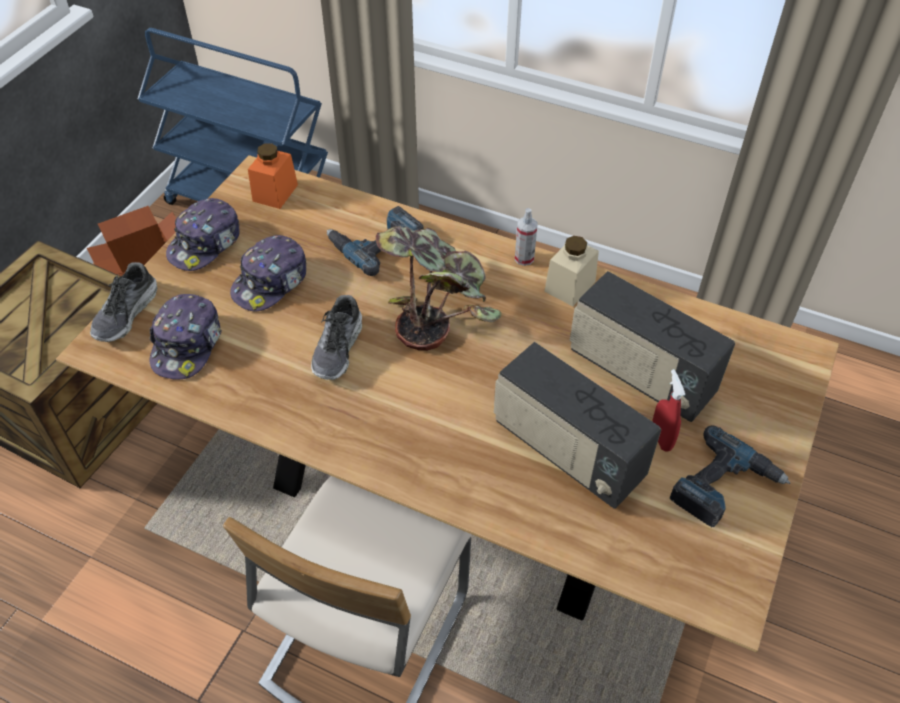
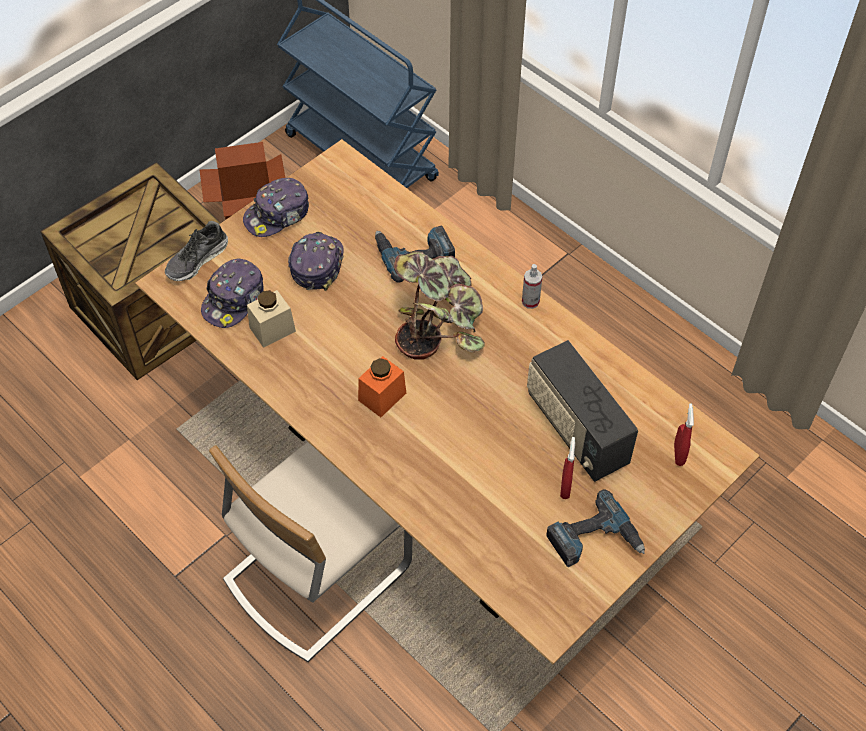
camera: 20 degrees right, 5 degrees up
(271, 282) = (316, 264): cap -> cap turned 135 degrees clockwise
(275, 193) = (350, 182): orange jar -> orange jar (382, 397)
(338, 349) = (347, 337): shoe -> none
(567, 451) = (486, 474): radio -> none
(570, 286) = (556, 338): beige jar -> beige jar (272, 329)
(759, 366) = (679, 454): none -> red spray bottle

